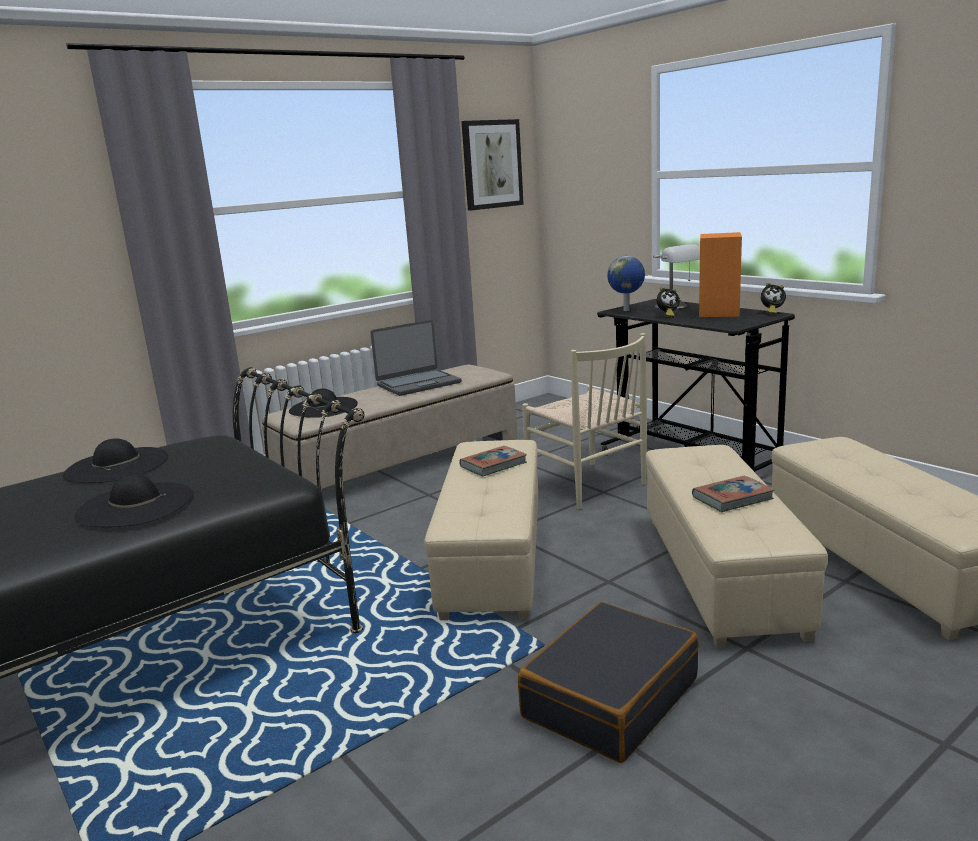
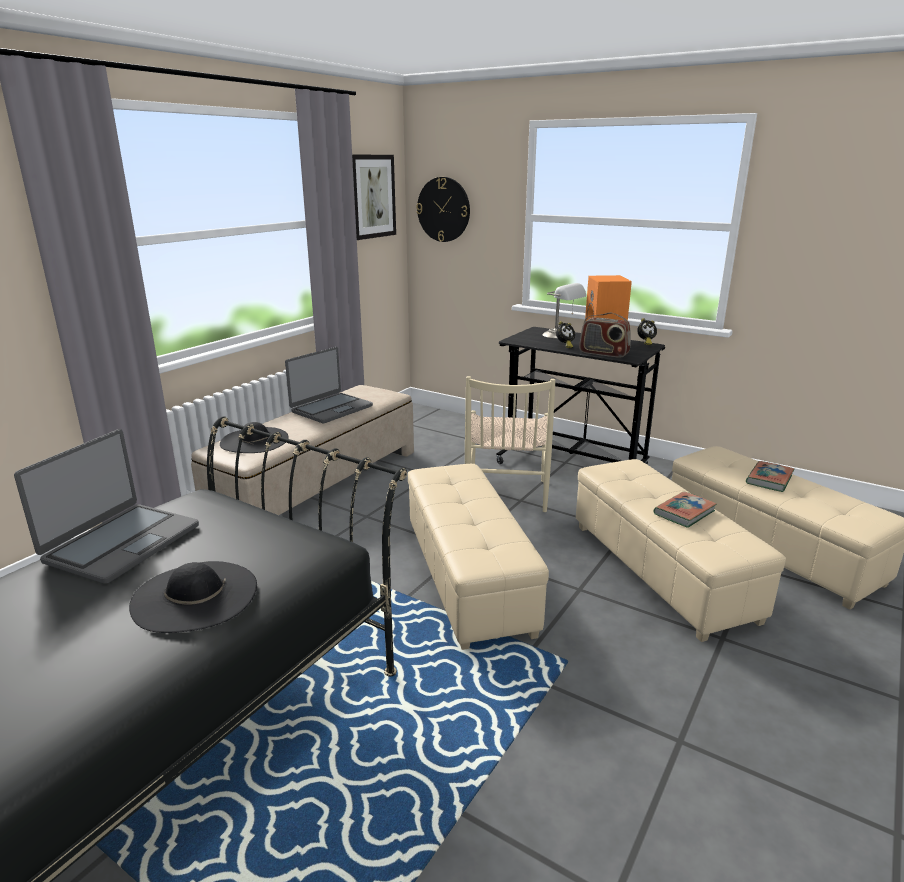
camera: 20 degrees left, 5 degrees up
(117, 465) = (121, 543): black hat -> laptop
(493, 465) = (462, 494): book -> book (769, 479)
(573, 174) = (443, 209): none -> wall clock
(589, 487) = (506, 496): beige chair -> beige chair turned 60 degrees clockwise
(609, 698) = (651, 704): black suitcase -> none
(627, 310) = (523, 340): globe -> none
(704, 322) = (603, 353): none -> radio

